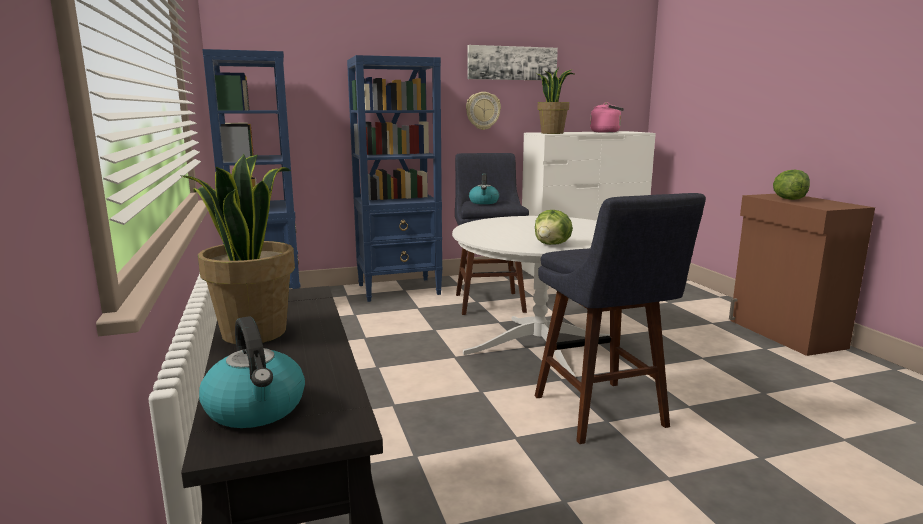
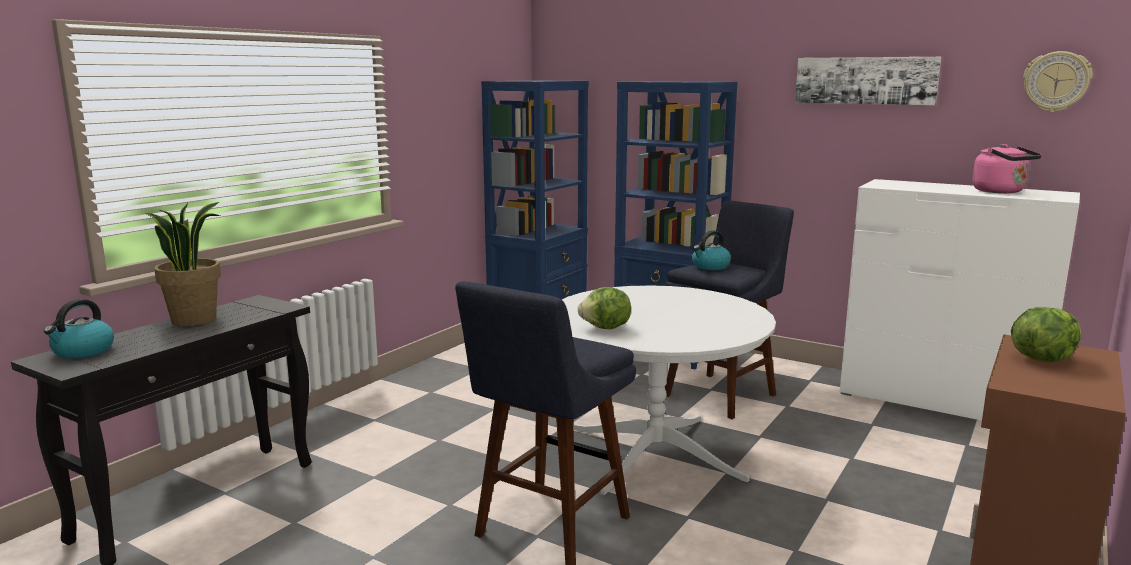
camera: 50 degrees right, 0 degrees up
(482, 111) = (816, 145): wall clock -> wall clock (1056, 82)
(552, 133) = (887, 185): potted plant -> none

